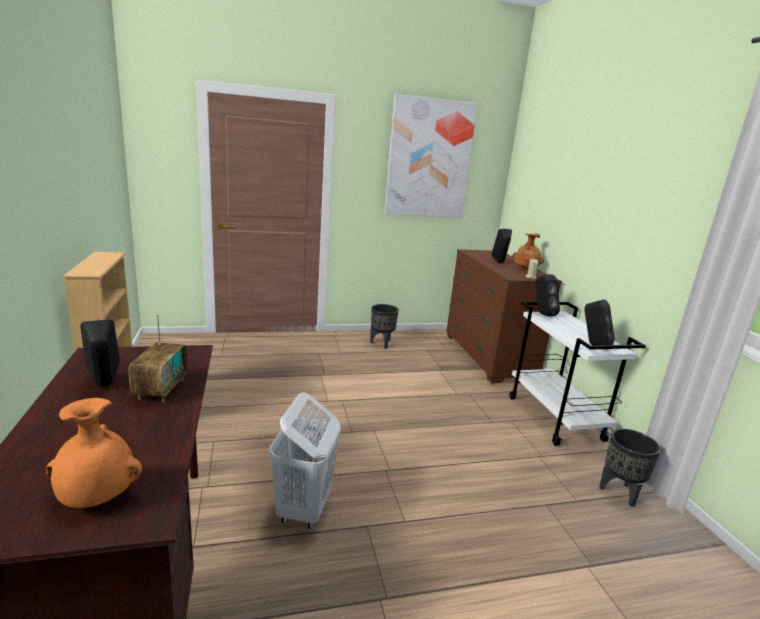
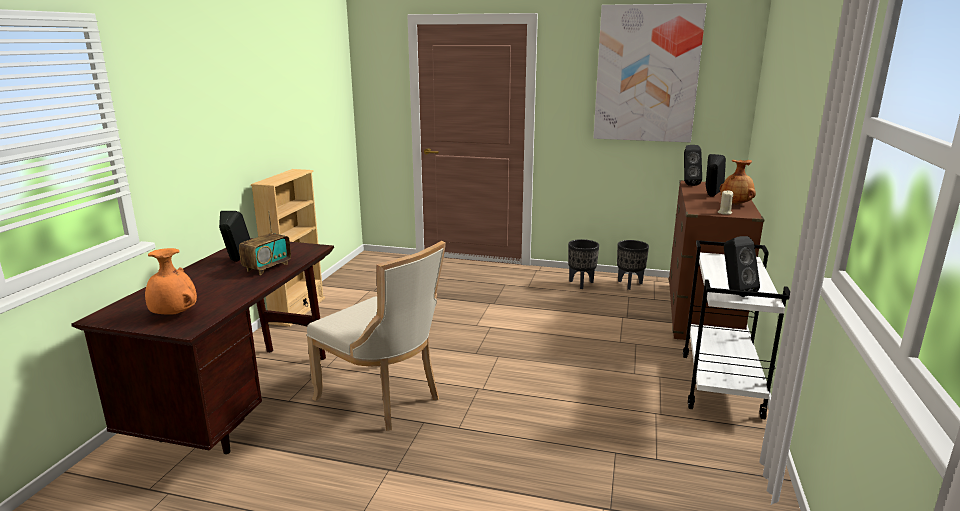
camera: 30 degrees right, 0 degrees up
(303, 509) = (383, 398): white laundry basket -> beige chair
(542, 314) = (719, 256): black speaker -> black speaker (688, 184)
(620, 492) = (722, 466): black planter -> black planter (630, 284)

